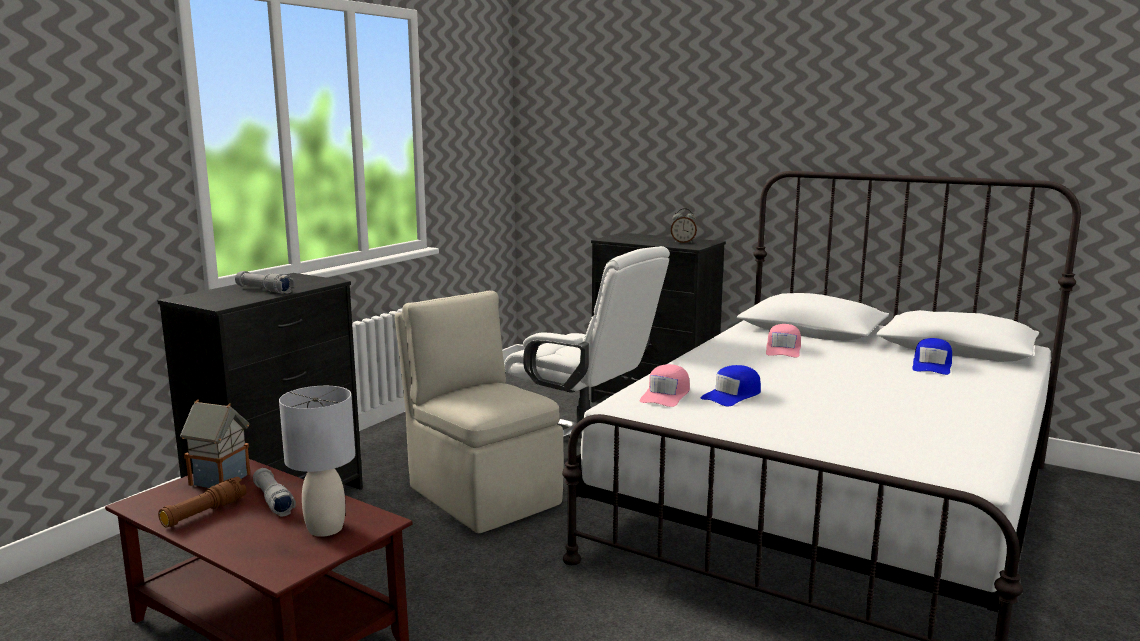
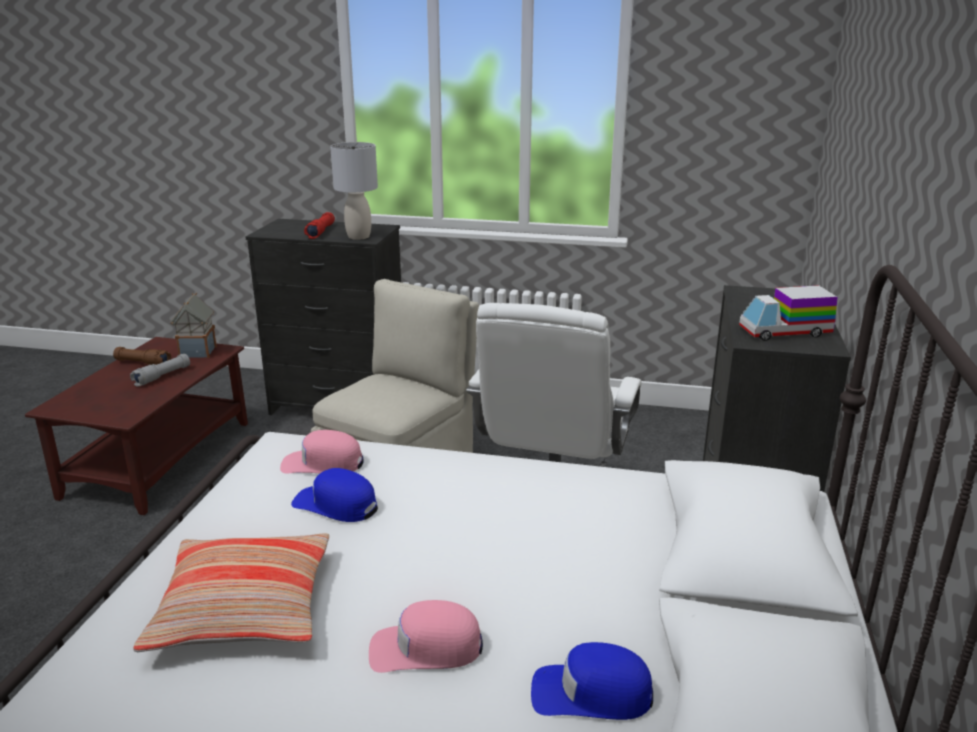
camera: 70 degrees right, 10 degrees up
(264, 290) = (321, 232): grey flashlight -> red flashlight
(325, 529) = (115, 403): grey table lamp -> grey table lamp (358, 236)
(683, 242) = (785, 332): alarm clock -> toy truck
(783, 349) = (578, 527): pink cap -> pink cap (425, 649)
(856, 424) = (243, 607): none -> pillow

